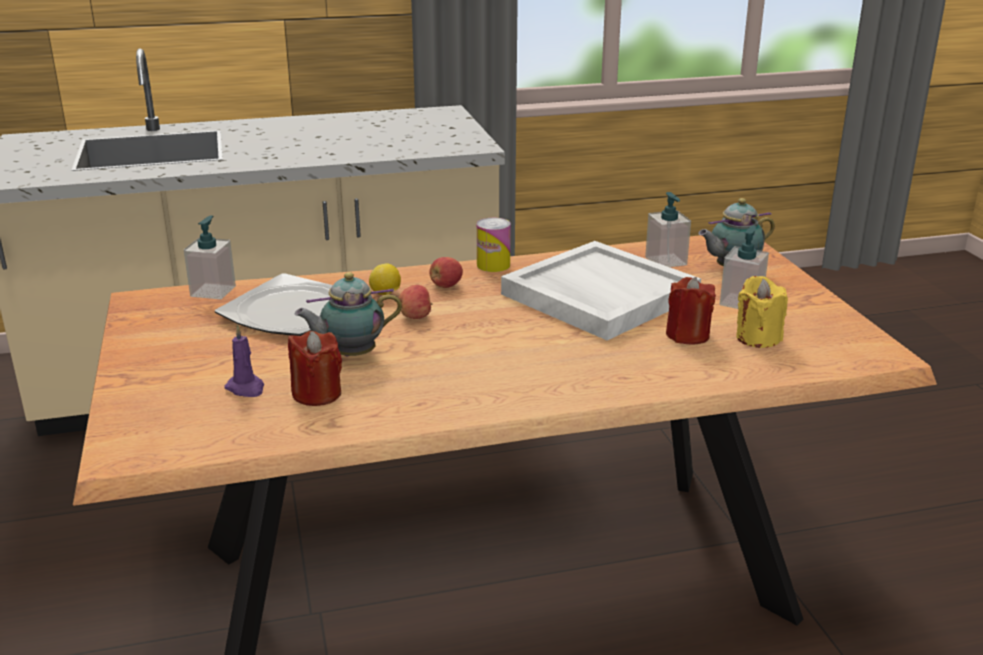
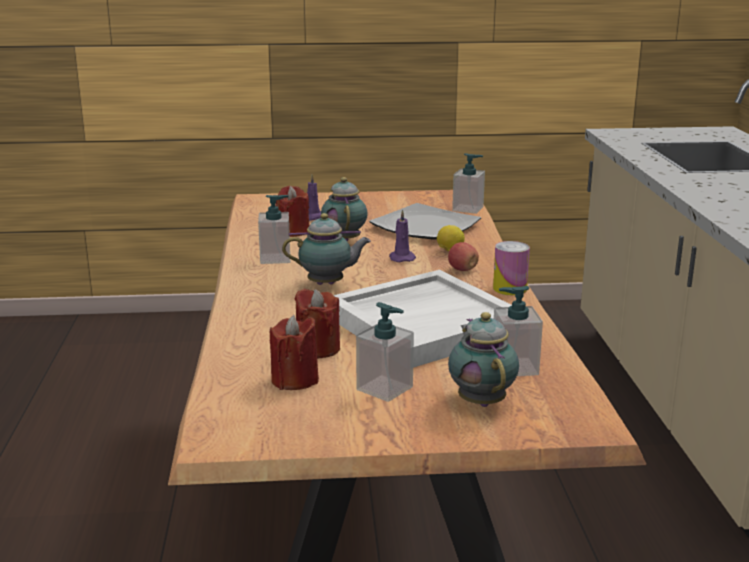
camera: 100 degrees right, 5 degrees down
(416, 317) = (401, 258): apple -> purple candle
(436, 391) = (275, 258): none -> soap dispenser
(516, 348) = (328, 284): none -> teapot
(758, 338) = (295, 380): yellow candle -> red candle

